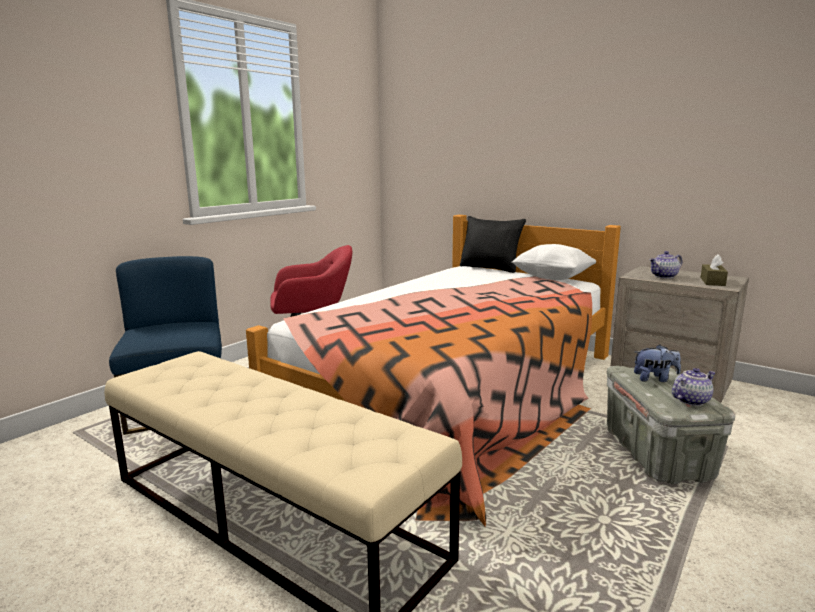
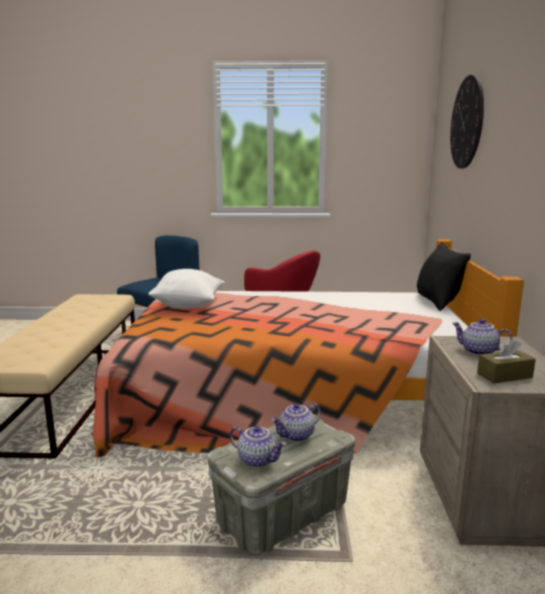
camera: 55 degrees right, 0 degrees up
(467, 106) = (467, 123): none -> wall clock
(552, 278) = (450, 326): white pillow -> white pillow (189, 306)
(654, 379) = (296, 436): plush toy -> teapot

